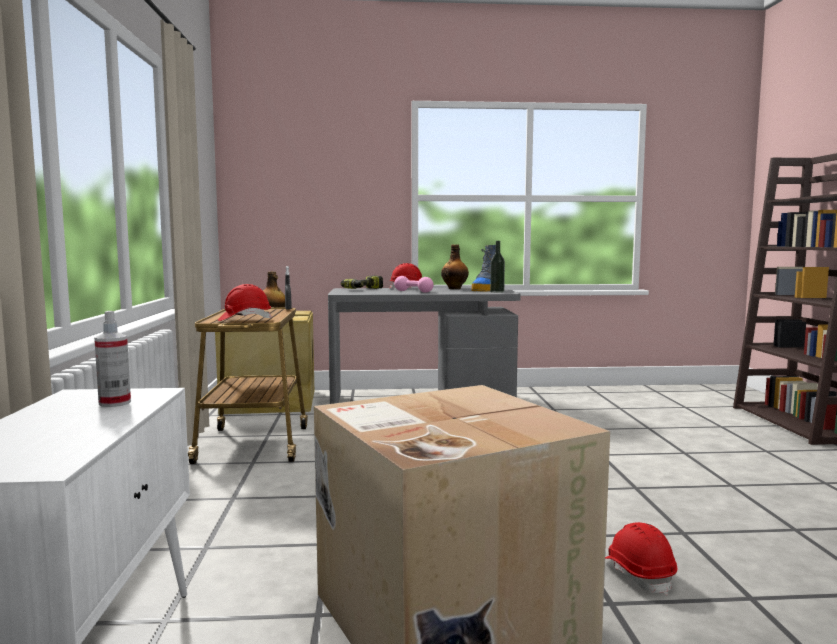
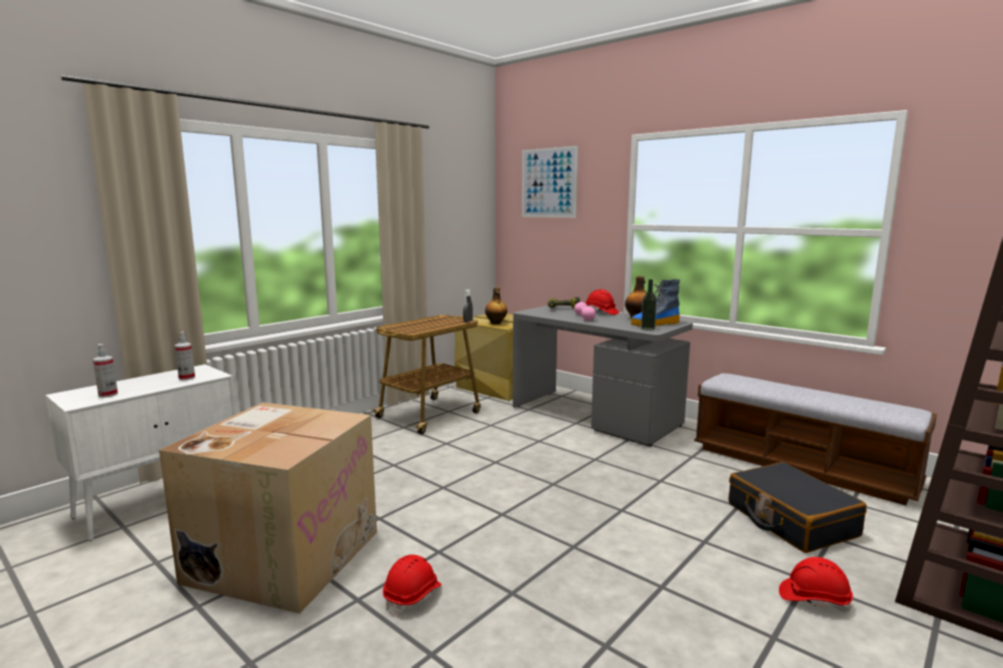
camera: 45 degrees right, 5 degrees up
(51, 446) = (108, 394): none -> spray bottle
(244, 319) = (406, 328): red hard hat -> red hard hat (814, 599)
(303, 147) = (548, 183): none -> picture
(620, 396) = (801, 466): none -> bench
(687, 425) = (790, 520): none -> black suitcase

